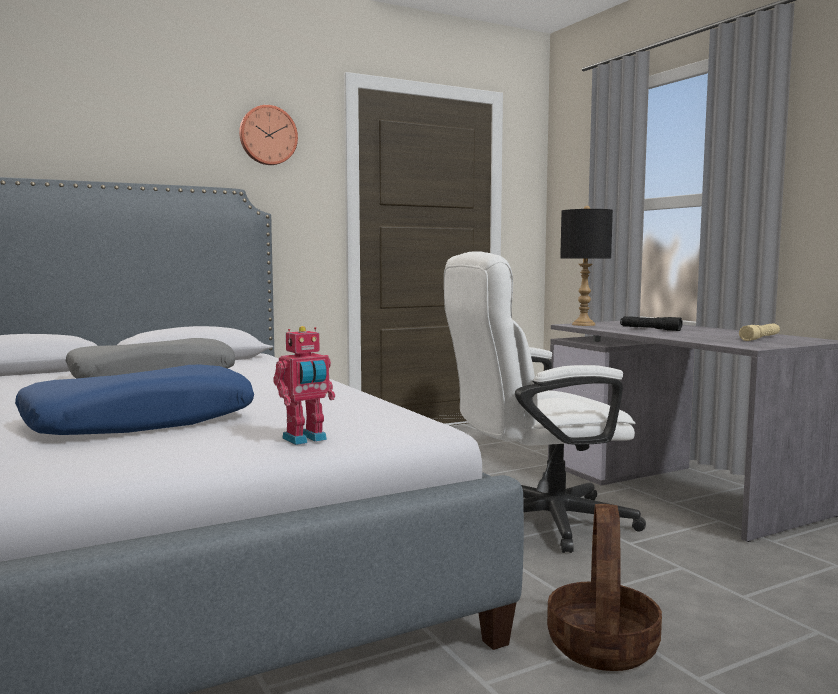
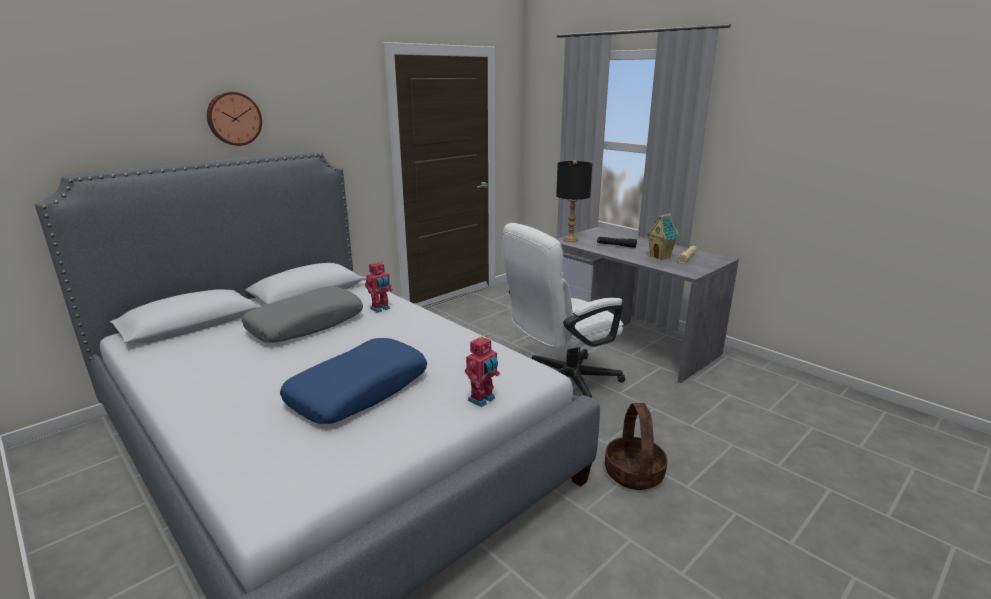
camera: 15 degrees left, 15 degrees up
(265, 372) = (381, 309): none -> toy robot
(267, 135) = (331, 101): wall clock -> wall clock (234, 118)
(714, 336) = (660, 256): none -> toy house

